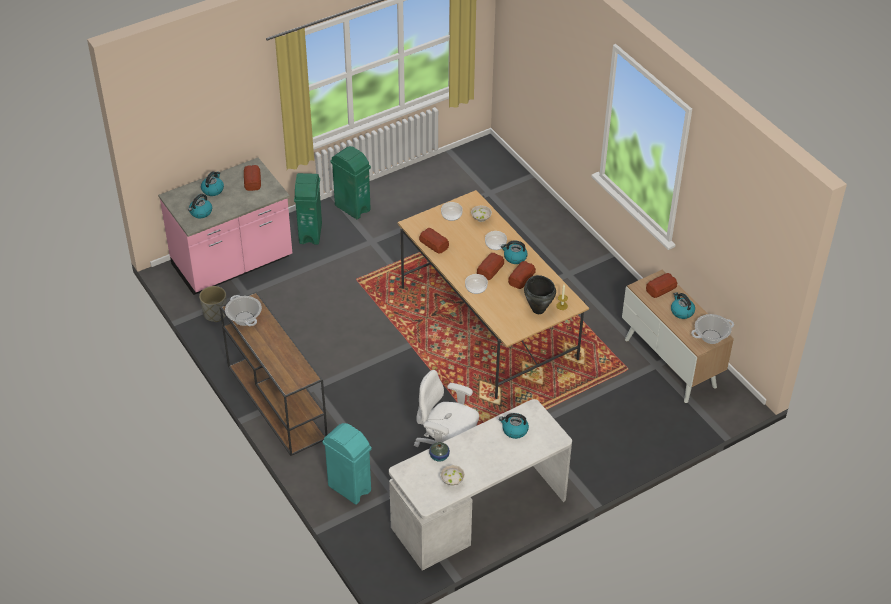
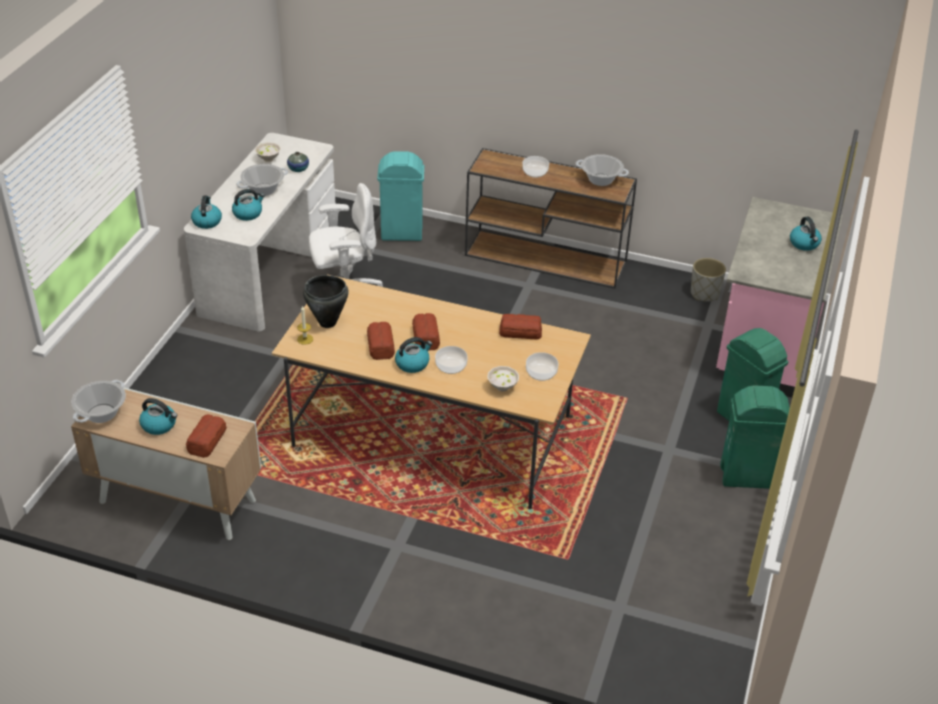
camera: 140 degrees right, 5 degrees down
(200, 212) = (776, 219): kettle -> kettle (207, 221)
(252, 181) = (784, 271): bread -> none
(476, 288) = (419, 310): bowl -> bowl (535, 172)
(483, 449) = (263, 190): none -> cooking pot

